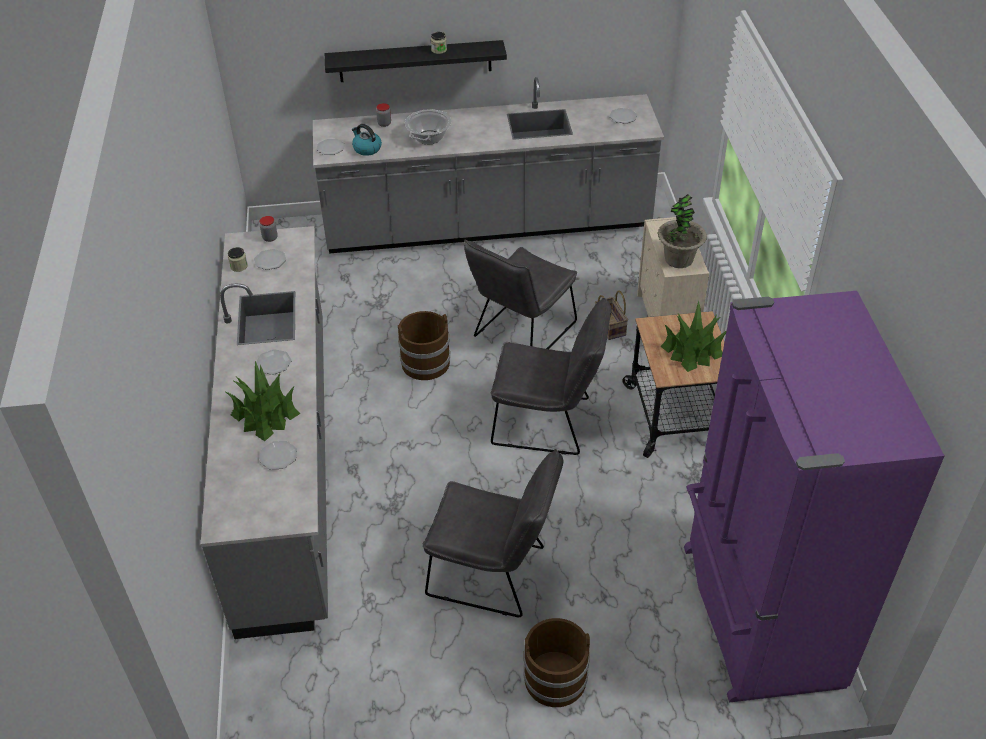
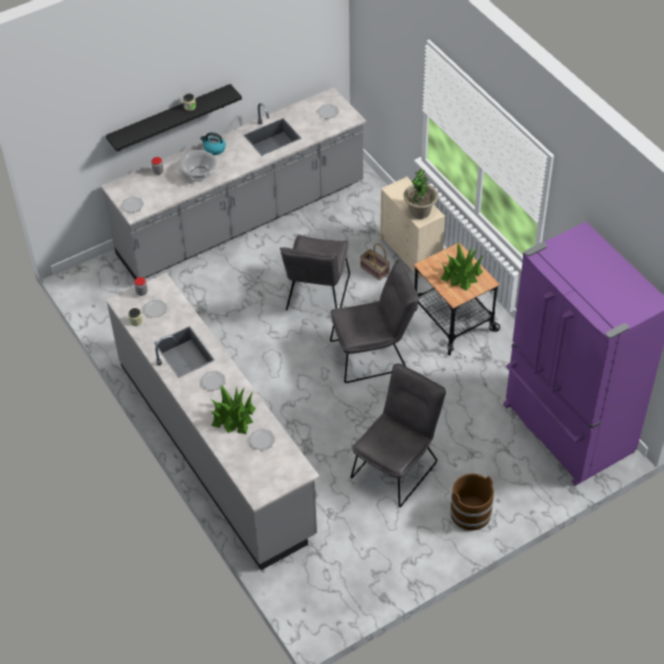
camera: 25 degrees left, 5 degrees up
(366, 149) = (160, 197): kettle -> kettle (214, 149)
(426, 362) = (264, 341): brown bucket -> none
(494, 574) = (398, 466): grey chair -> grey chair turned 45 degrees counterclockwise

